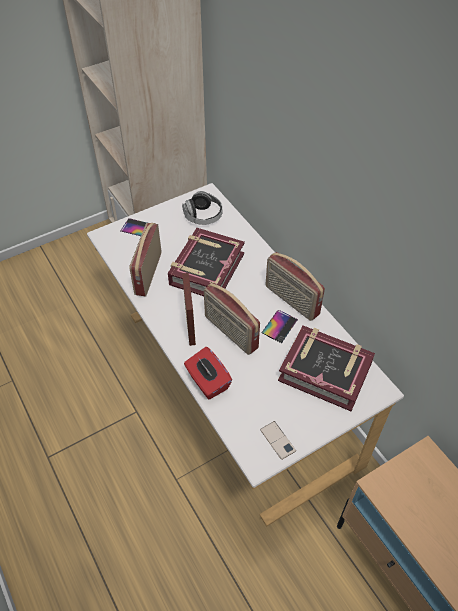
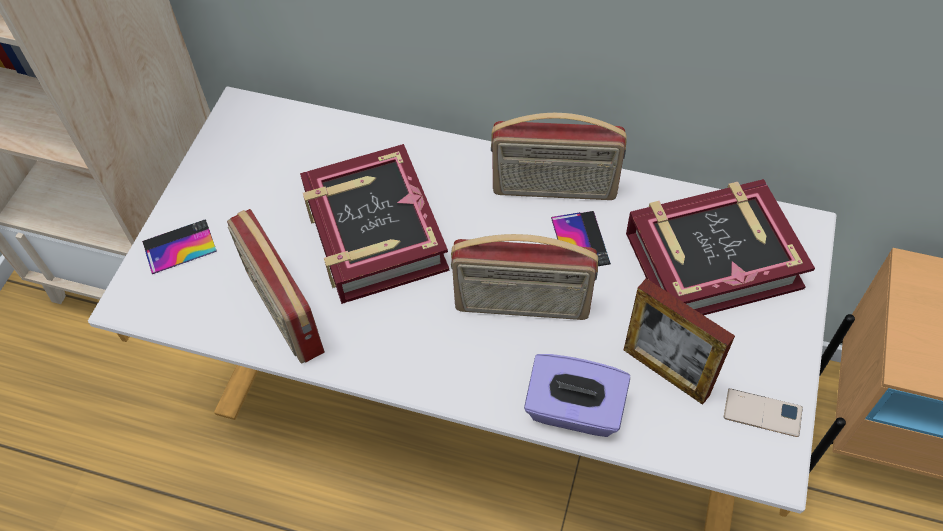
camera: 40 degrees left, 5 degrees up
(190, 327) = (451, 345): picture frame -> picture frame (665, 372)
(203, 216) = (273, 150): headphones -> none
(207, 382) = (574, 410): red tissue box -> purple tissue box

